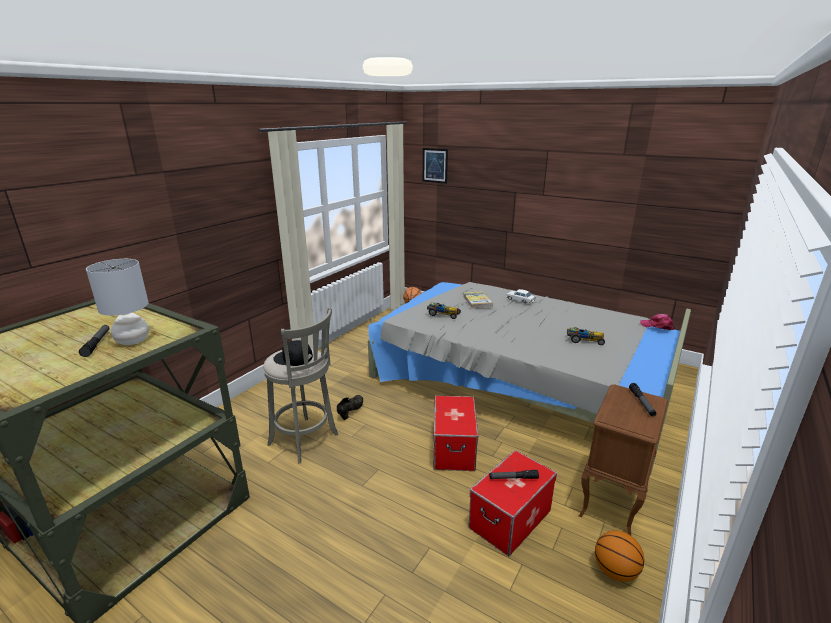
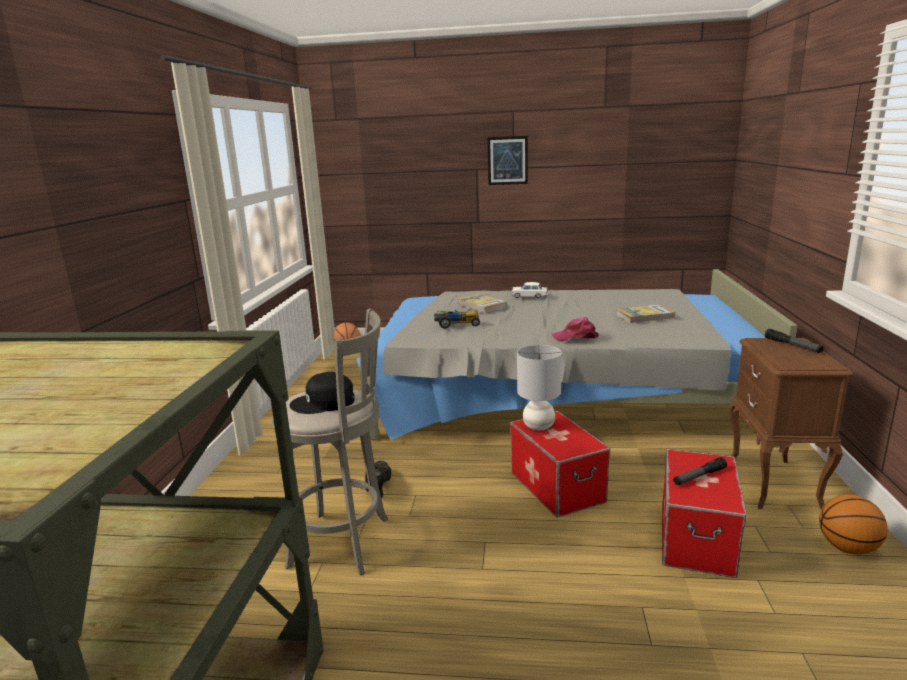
camera: 25 degrees left, 5 degrees down
(97, 343) = (58, 392): flashlight -> none
(132, 341) = (136, 375): grey table lamp -> grey table lamp (539, 426)
(435, 165) = (357, 146): picture -> picture (507, 160)
(584, 340) = (645, 316): toy car -> book
(657, 326) = (694, 293): pink cap -> pink cap (575, 337)

